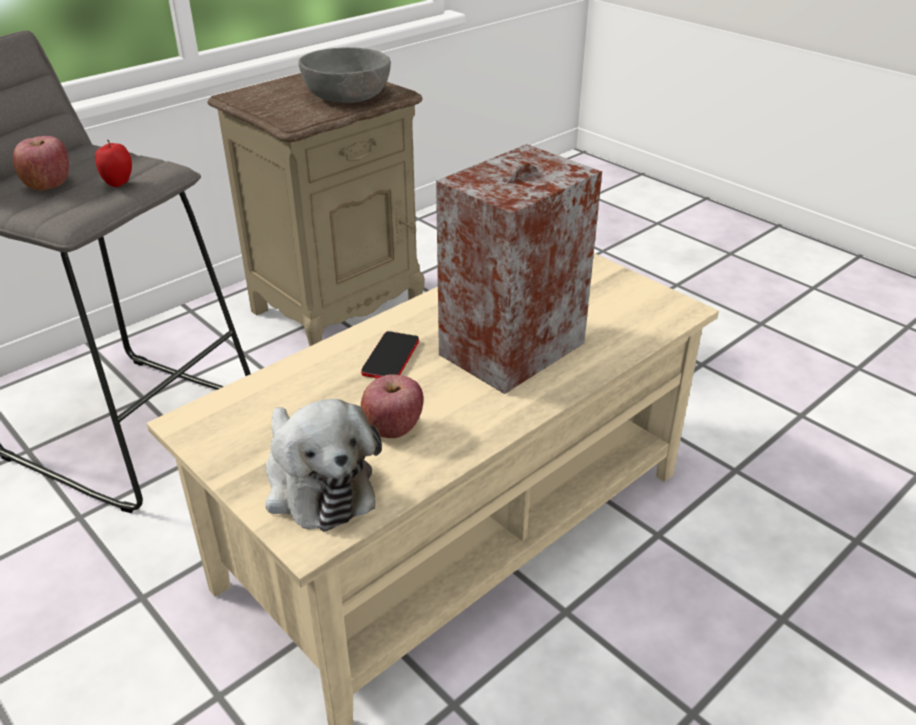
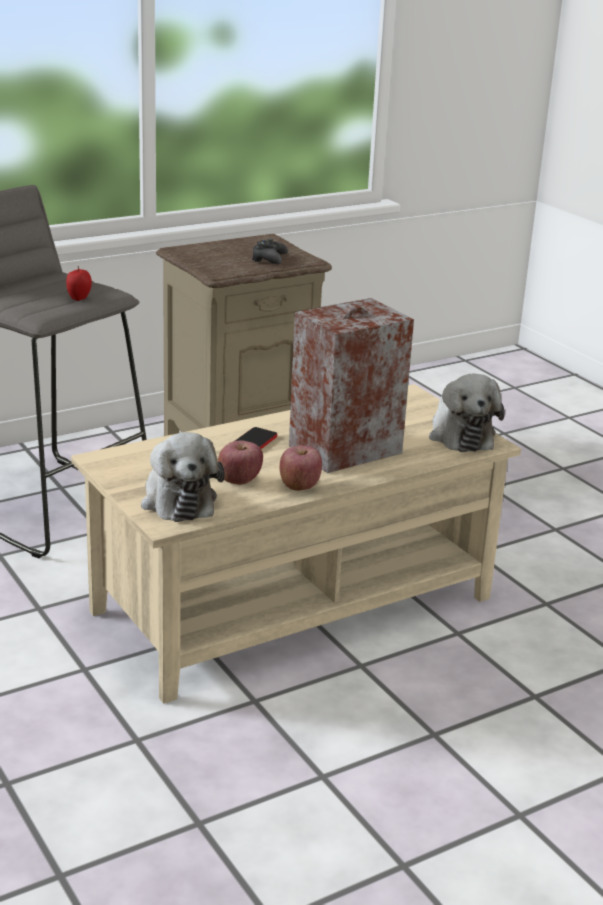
camera: 10 degrees right, 10 degrees down
(48, 185) = (29, 294): apple -> apple (299, 485)
(347, 95) = (269, 259): grey bowl -> black game controller
(639, 301) = (460, 434): none -> plush toy

